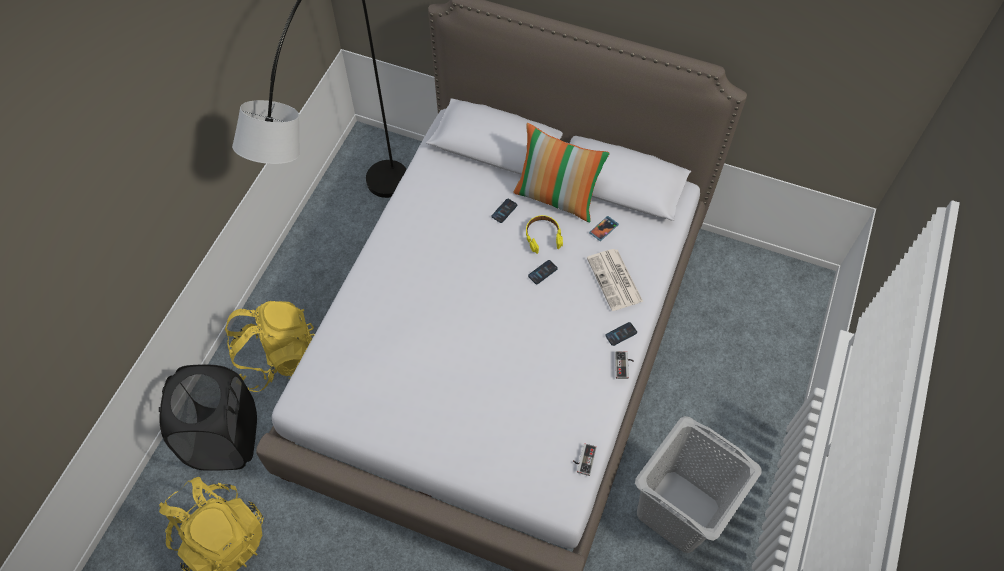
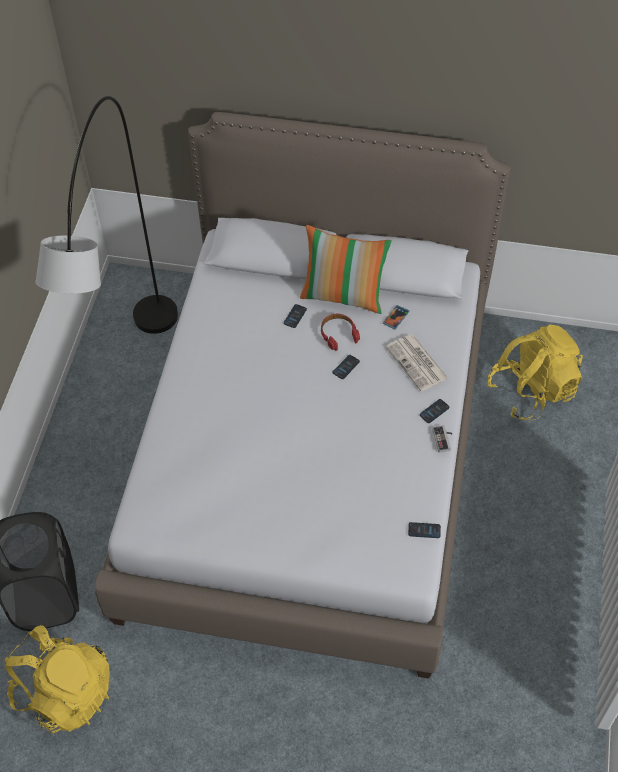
camera: 10 degrees left, 5 degrees down
(278, 358) = (82, 508): yellow backpack -> yellow backpack (532, 390)
(543, 236) = (338, 334): yellow headphones -> red headphones
(583, 459) = (424, 530): game controller -> phone
(679, 510) = (519, 581): grey laundry basket -> none

